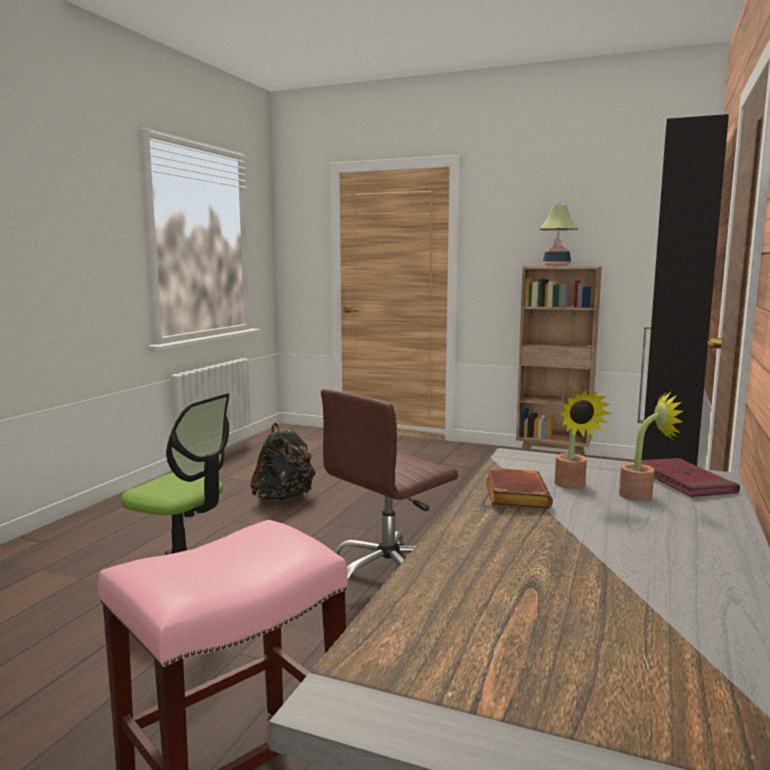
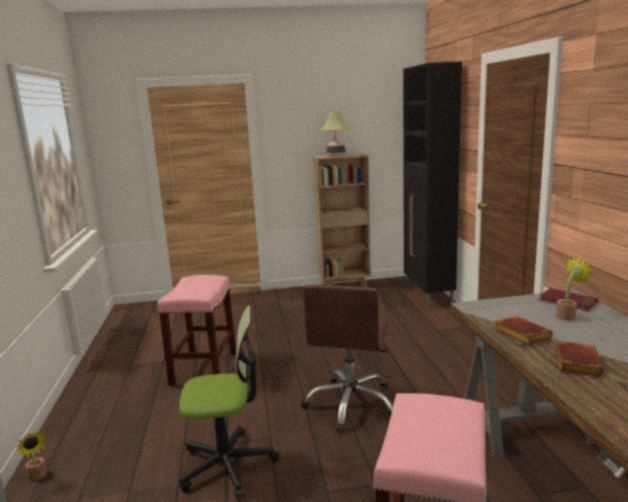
camera: 30 degrees left, 5 degrees up
(283, 498) = (204, 368): black backpack -> pink stool
(519, 541) = (575, 362): none -> brown book
(572, 486) = (532, 319): potted plant -> potted plant (38, 477)

